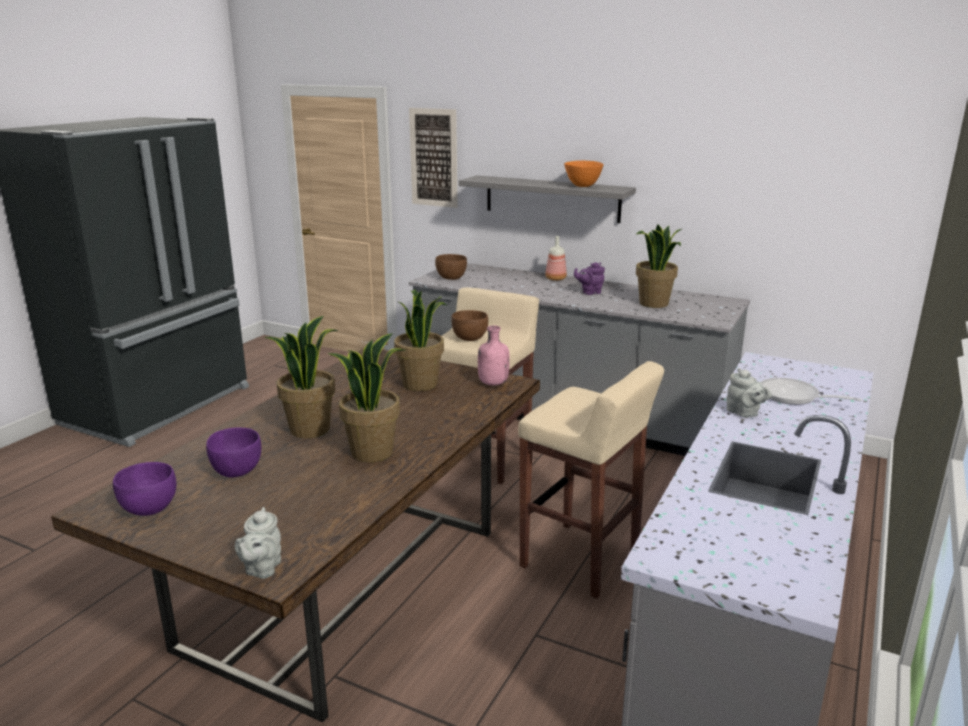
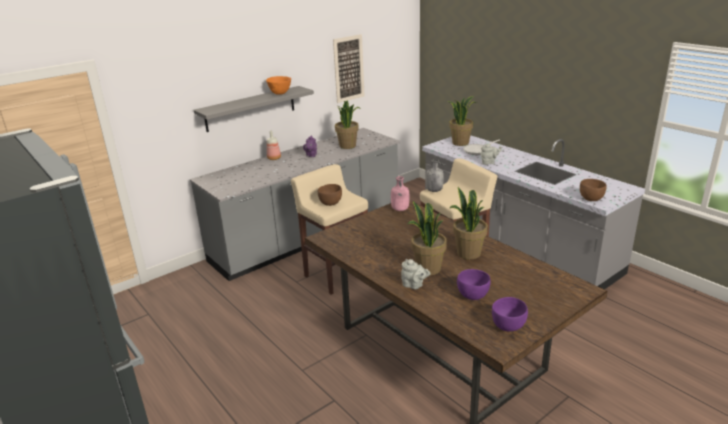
camera: 65 degrees left, 5 degrees up
(262, 569) = (578, 293): grey teapot -> grey teapot (414, 285)
(421, 384) = (385, 228): potted plant -> potted plant (460, 143)
(433, 158) = (154, 107): picture -> picture (349, 68)
(451, 278) = (231, 185): brown bowl -> brown bowl (591, 199)
(582, 393) = (434, 190): none -> grey bottle

